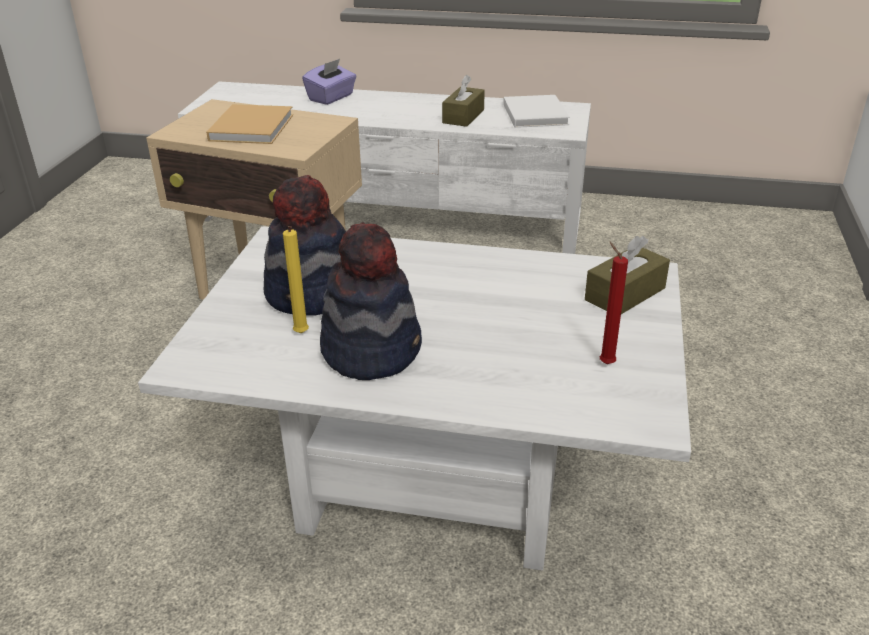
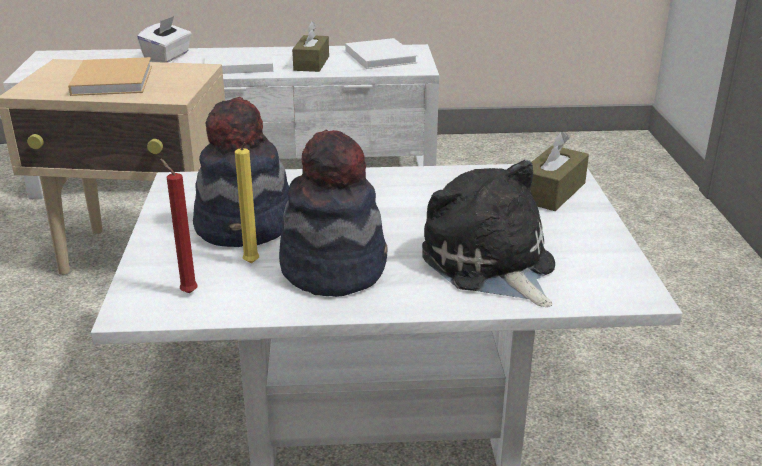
camera: 15 degrees left, 5 degrees down
(331, 98) = (167, 57): purple tissue box -> white tissue box
(391, 111) = (236, 64): none -> white book
(522, 368) = (490, 265): none -> plush toy
(604, 363) = (565, 250): red candle -> red candle (187, 292)

